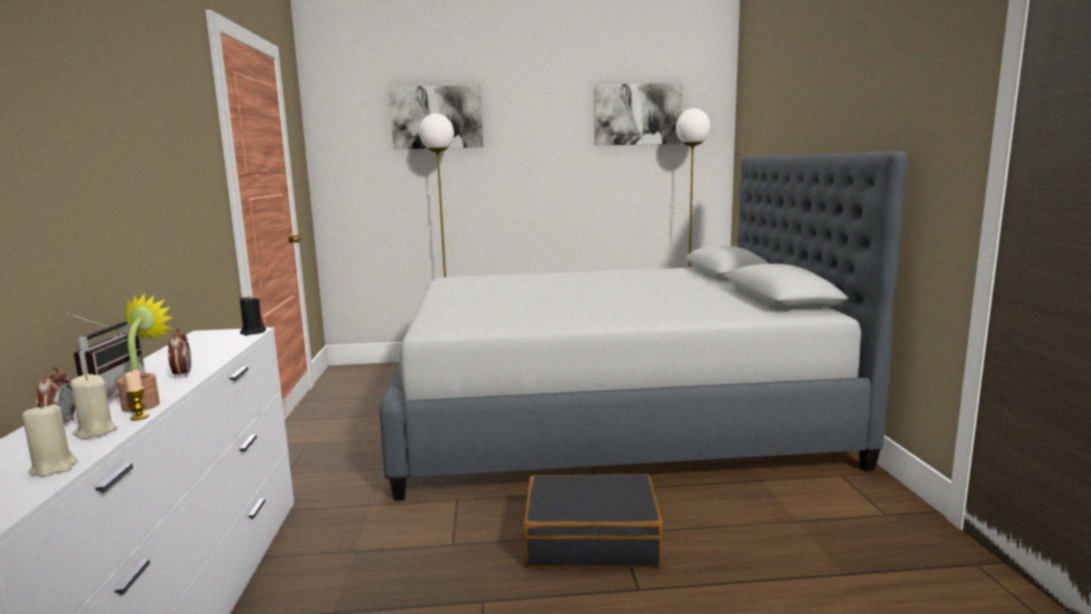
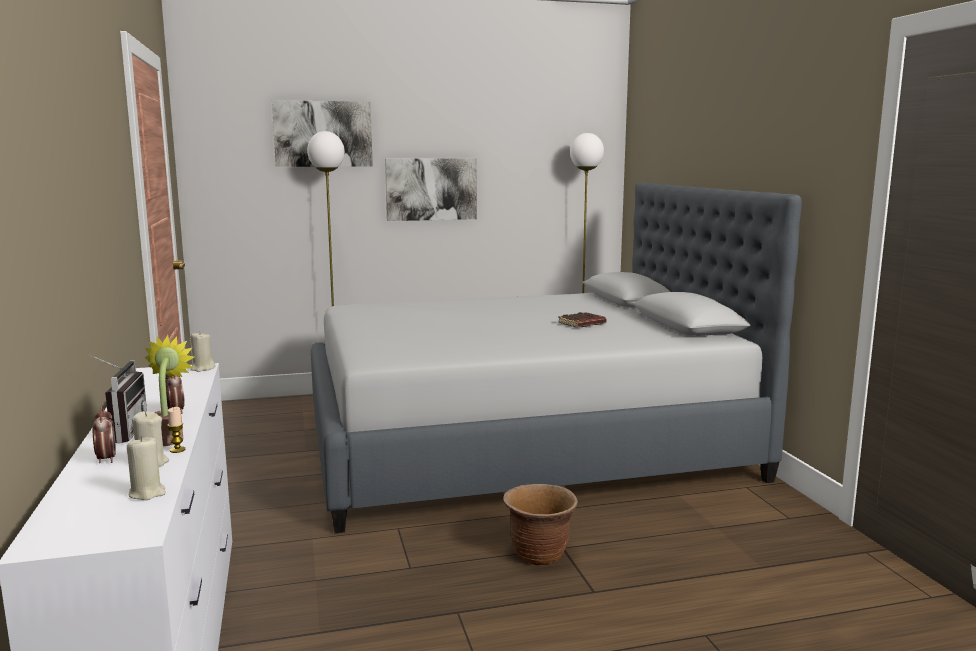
camera: 10 degrees left, 0 degrees up
(253, 332) = (202, 368): black candle -> beige candle
(591, 539) = (539, 554): black suitcase -> brown planter
(637, 114) = (530, 136): picture -> picture (431, 189)
(668, 296) = (582, 324): none -> brown book

